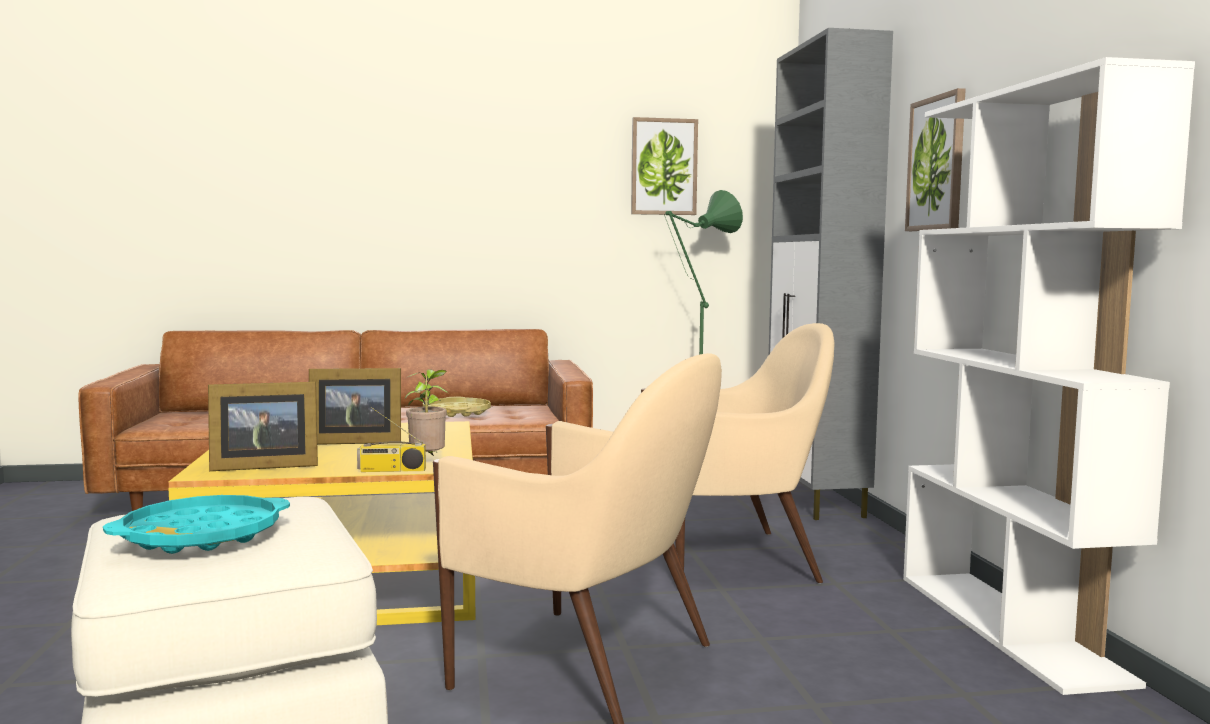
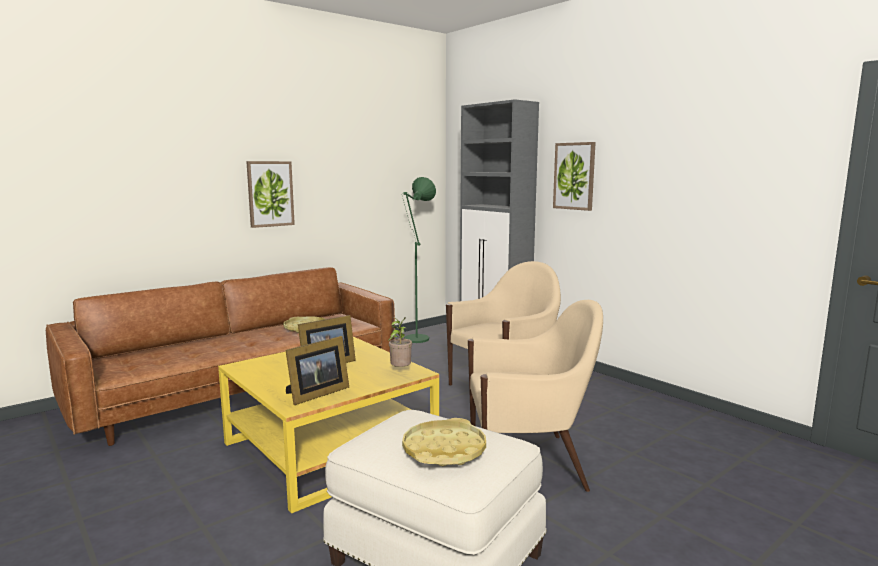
camera: 30 degrees left, 5 degrees up
(202, 535) = (444, 450): turquoise tray -> yellow tray
(391, 470) = (396, 381): radio -> none
(663, 167) = (383, 161): picture -> picture (270, 194)
(1009, 626) = (647, 396): white bookcase -> none

